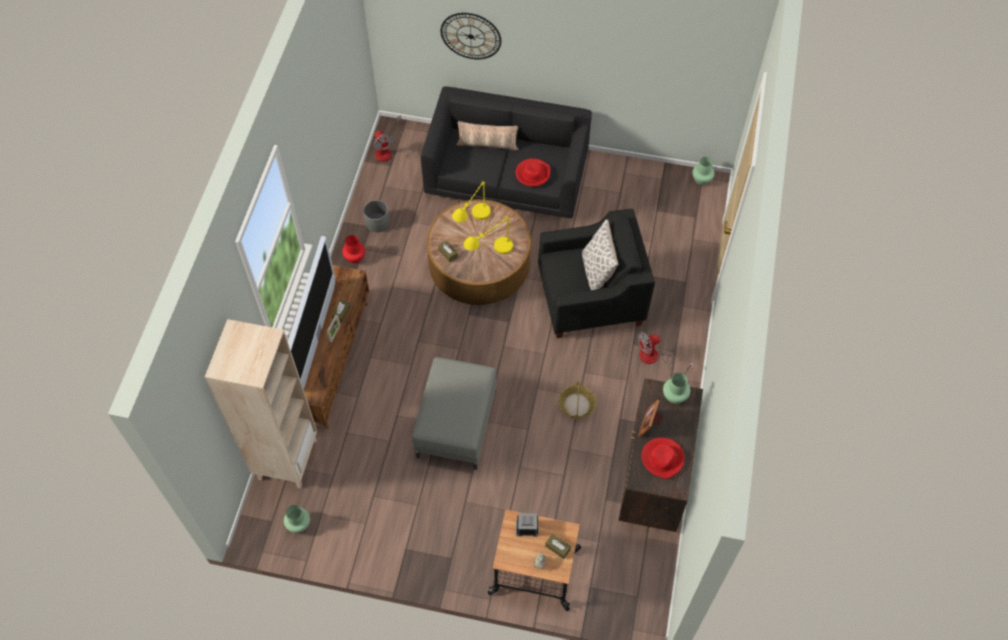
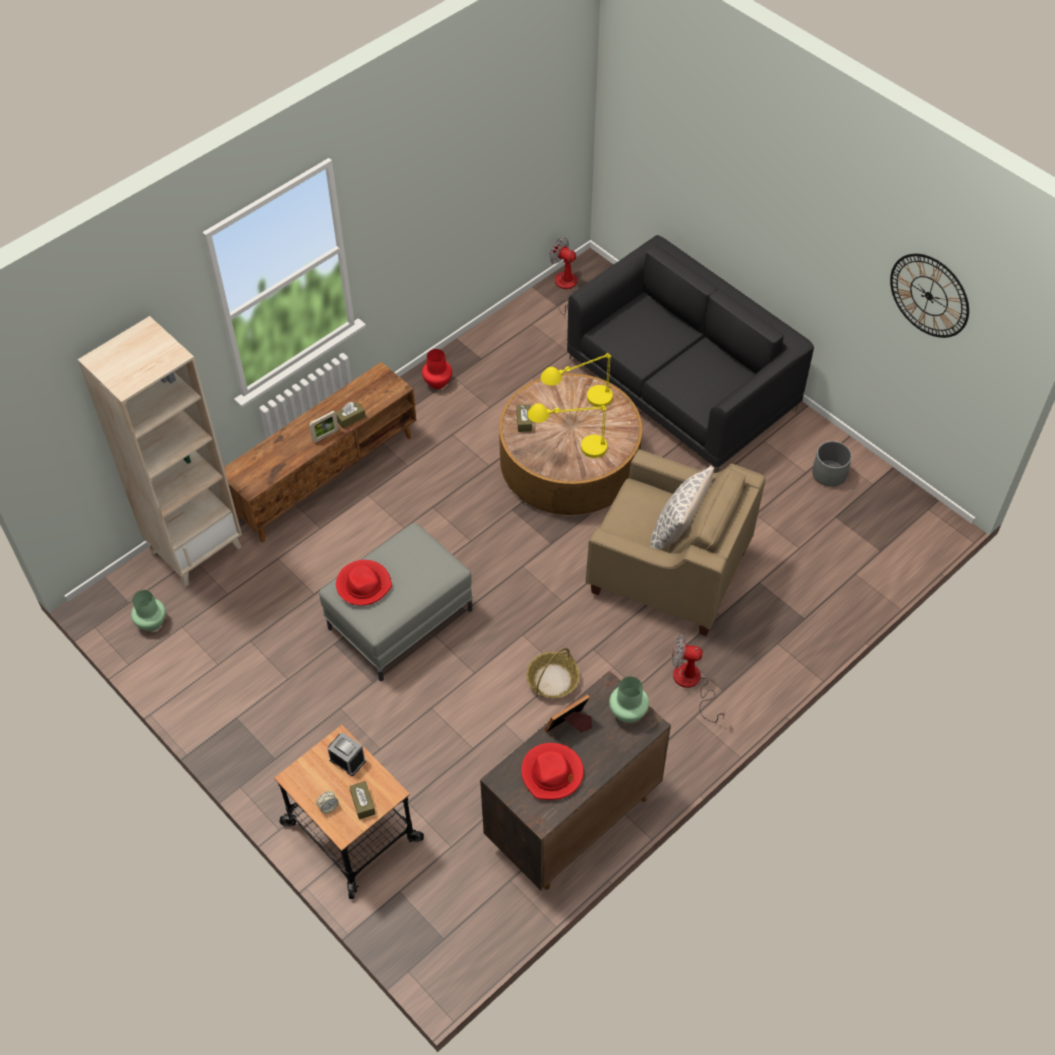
camera: 35 degrees right, 5 degrees down
(317, 335) = (306, 427): television -> none
(377, 223) = (492, 358): grey planter -> grey planter (829, 473)
(386, 150) = (566, 287): fan -> fan turned 120 degrees clockwise
(470, 36) = (700, 177): wall clock -> wall clock (929, 295)
(487, 144) = (670, 328): pillow -> none
(532, 174) = (695, 386): red hat -> red hat (363, 584)
(590, 299) = (668, 572): black armchair -> beige armchair
(702, 179) = (925, 511): green vase -> none

